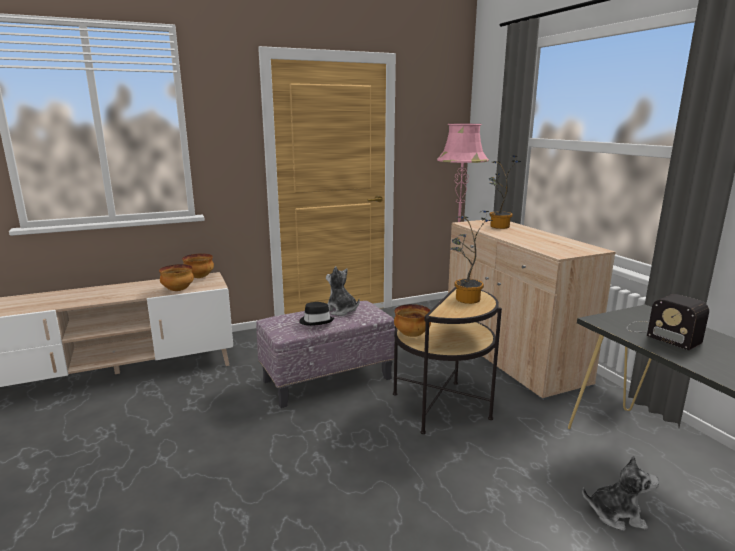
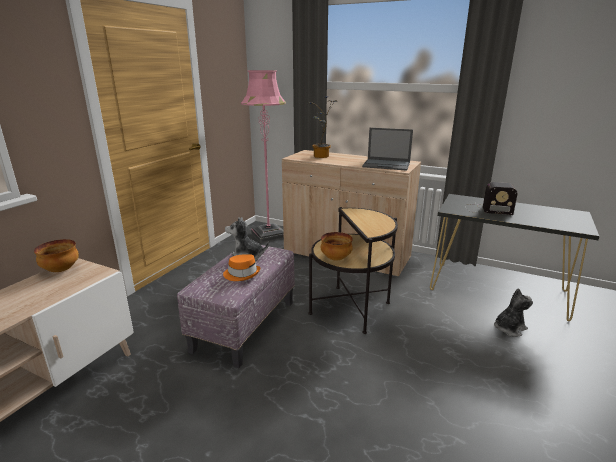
camera: 40 degrees left, 5 degrees up
(178, 290) = (61, 292): bowl -> none
(316, 321) = (242, 274): black hat -> orange hat
(465, 300) = (367, 218): potted plant -> none
(555, 247) = (387, 165): none -> laptop

